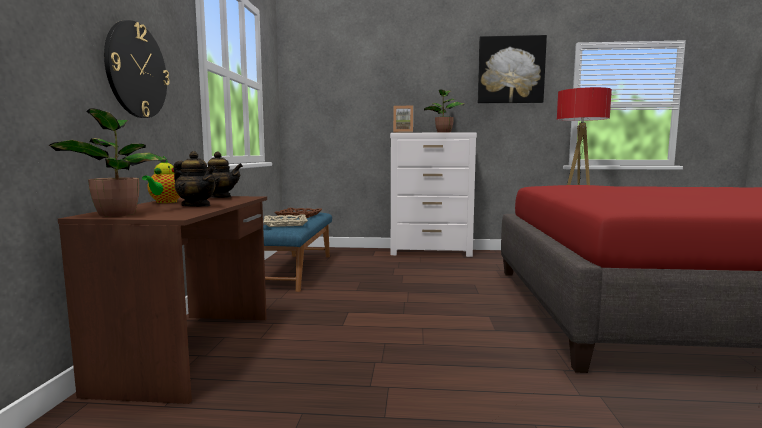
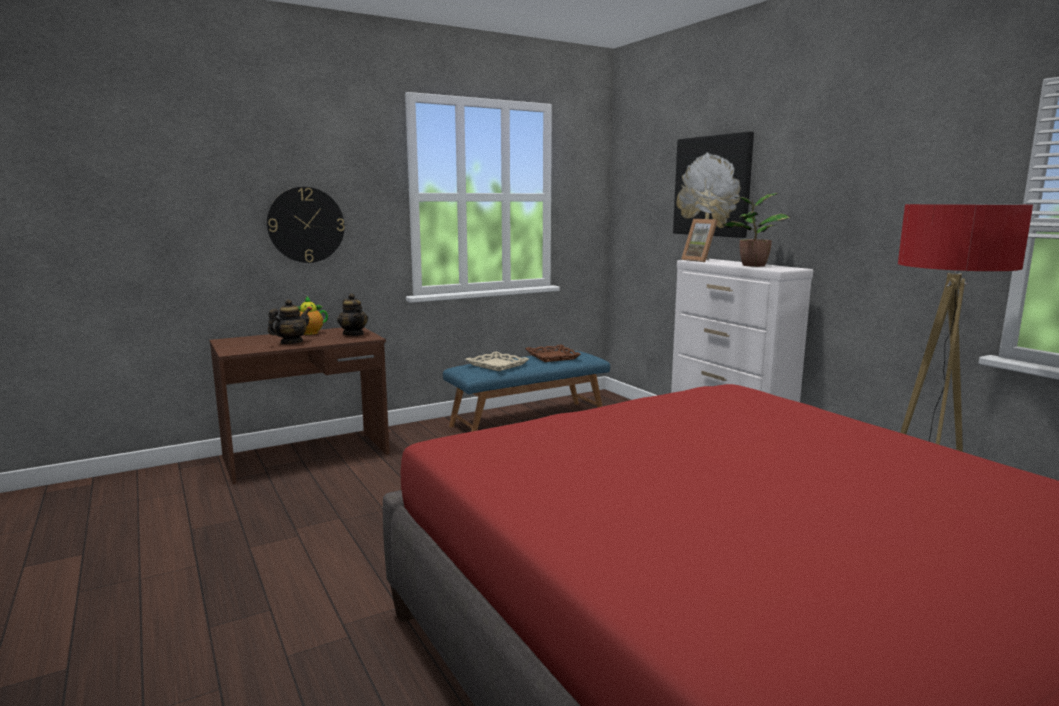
camera: 55 degrees right, 5 degrees up
(117, 214) = (234, 342): potted plant -> none
(196, 206) = (291, 342): teapot -> teapot turned 135 degrees counterclockwise
(510, 70) = (894, 150): picture -> picture (713, 186)

